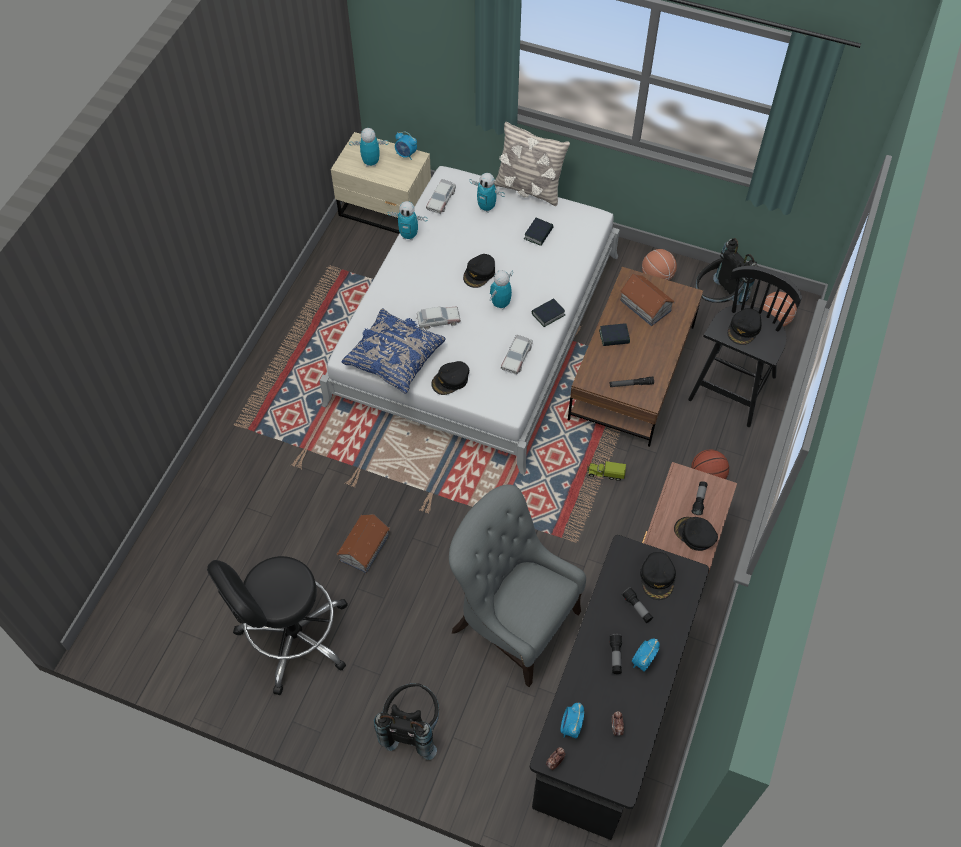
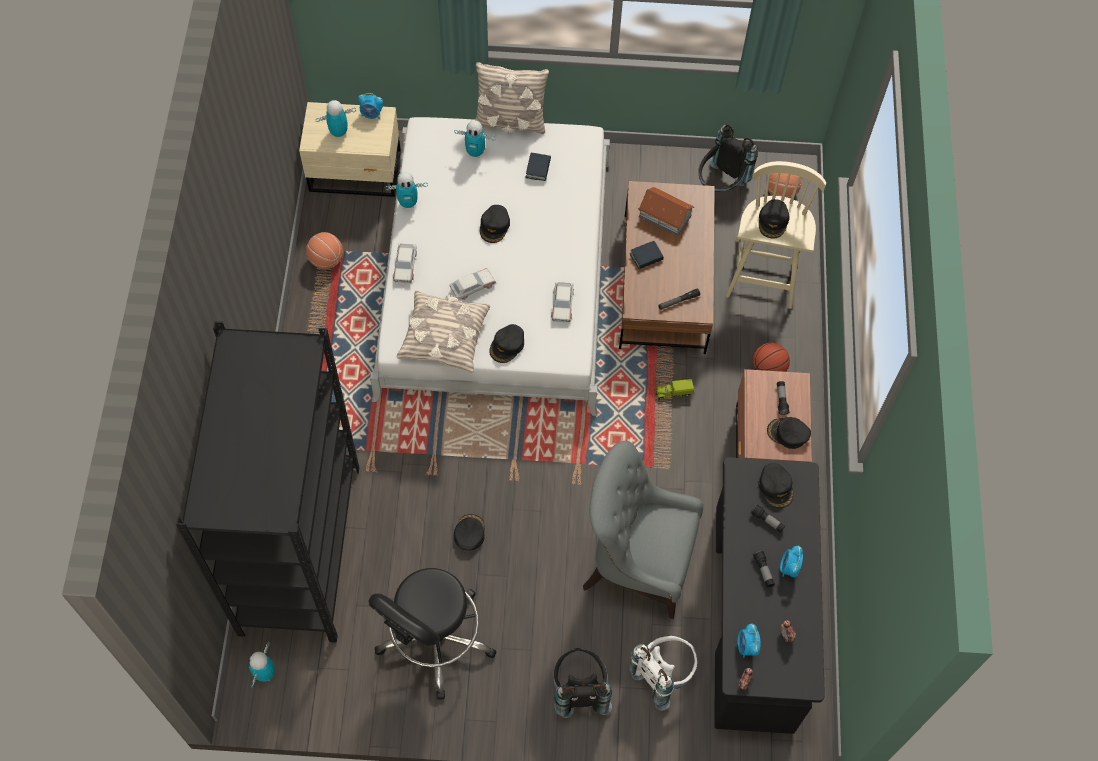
camera: 20 degrees left, 5 degrees up
(205, 517) = (300, 549): none -> black bookcase
(363, 548) = (469, 533): toy house -> black cap
(394, 360) = (444, 339): blue pillow -> beige pillow
(441, 199) = (426, 155): toy car -> toy car (405, 265)
(499, 738) = (663, 674): none -> white backpack
(500, 304) = (527, 253): toy robot -> toy robot (265, 673)
(548, 314) = (577, 251): book -> none
(657, 277) = (654, 176): basketball -> basketball (326, 260)
(731, 390) = (763, 276): black stool -> beige stool

